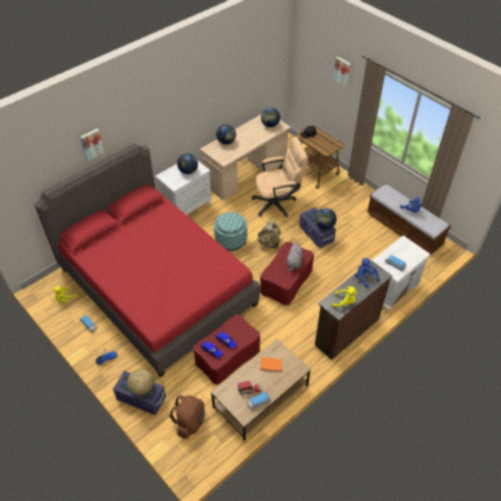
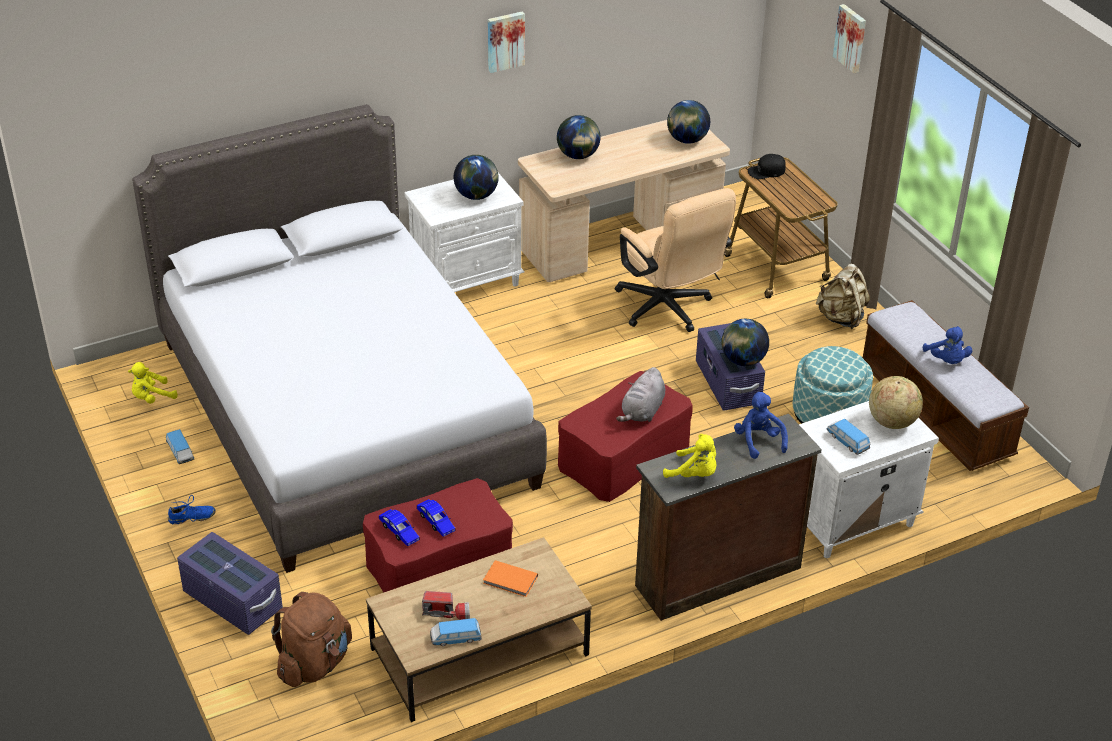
camera: 15 degrees right, 10 degrees down
(91, 144) = (272, 83): picture -> picture (505, 41)
(142, 388) = (235, 568): globe -> globe (892, 422)
(157, 287) = (344, 413): red bed -> grey bed
(231, 240) = (535, 359): ottoman -> ottoman (828, 415)
(269, 243) = (616, 380): beige backpack -> beige backpack (841, 318)
(278, 203) = (668, 310): beige office chair -> beige office chair turned 60 degrees clockwise

